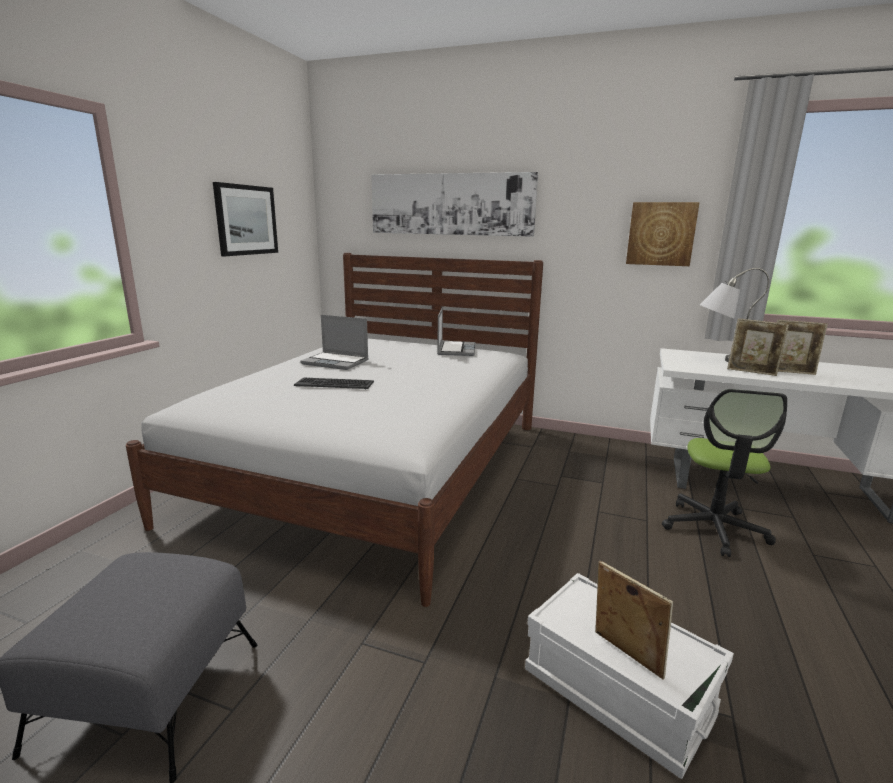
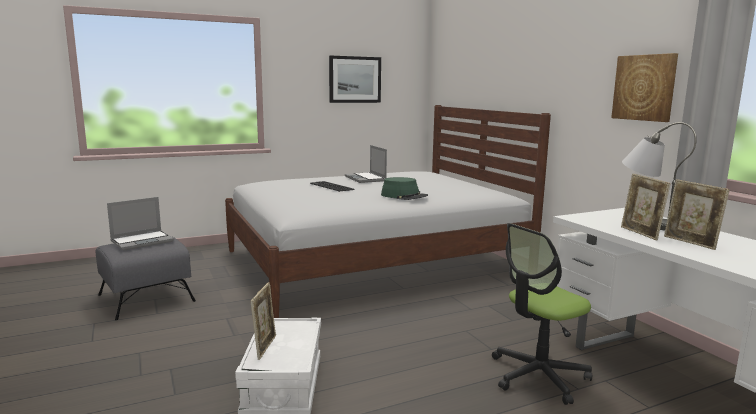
camera: 45 degrees right, 5 degrees down
(447, 377) = (404, 196): none -> green hat
(450, 204) = (497, 64): picture -> none
(455, 349) = (466, 186): laptop -> laptop (143, 241)

